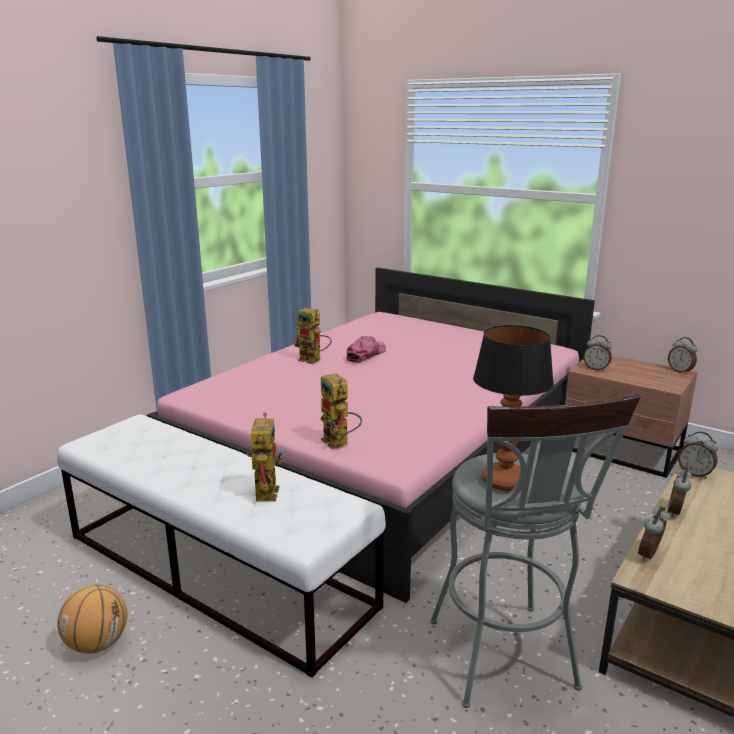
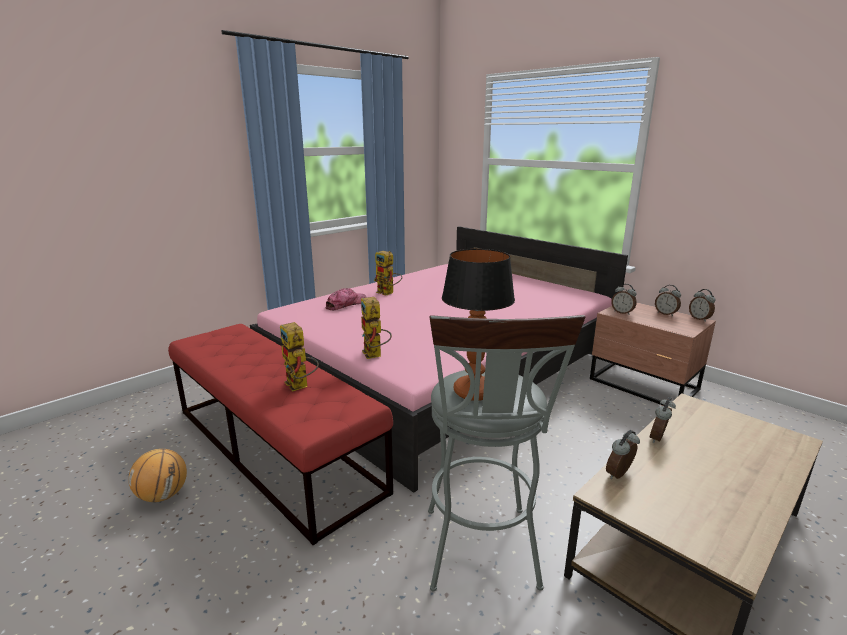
camera: 10 degrees right, 0 degrees up
(217, 570) = (275, 448): white bench -> red bench
(265, 490) = (300, 386): toy robot -> toy robot turned 135 degrees clockwise
(366, 355) = (430, 291): cap -> cap (346, 304)
(694, 474) = (688, 406): alarm clock -> alarm clock (666, 314)

